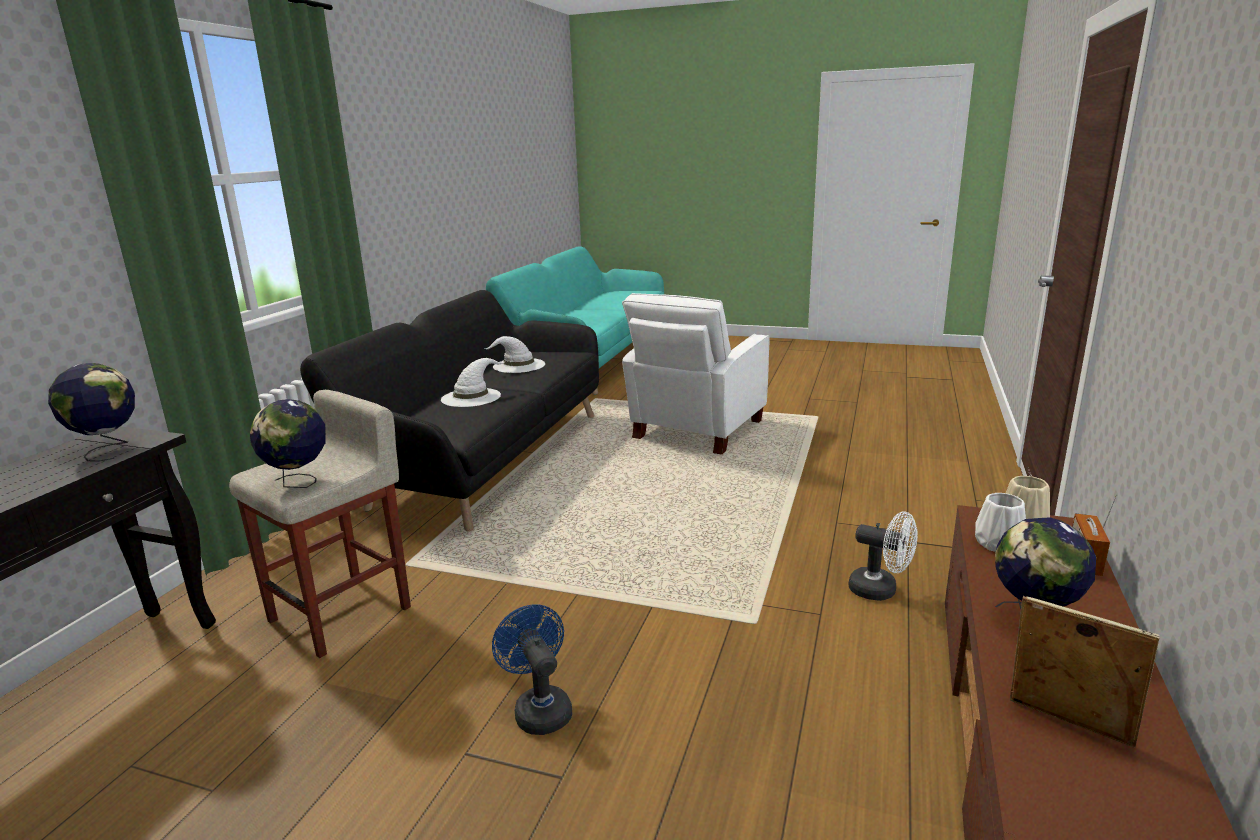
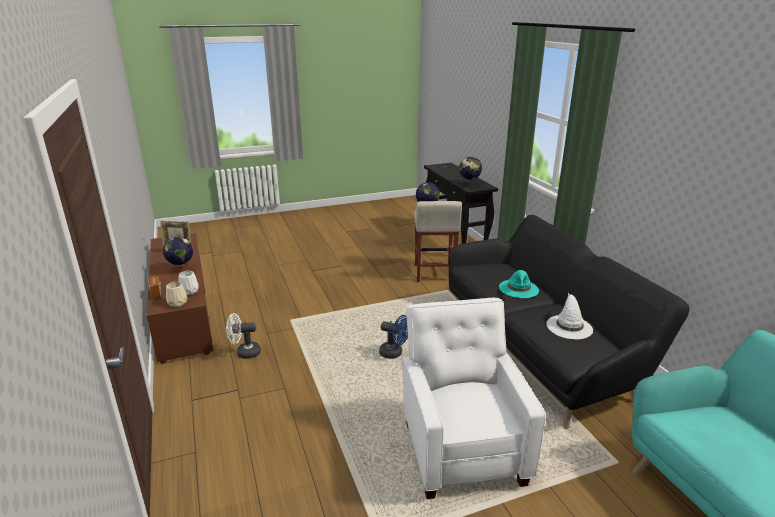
camera: 140 degrees right, 5 degrees up
(471, 397) = (519, 289): white hat -> turquoise hat
(539, 709) = (335, 277): blue fan -> blue fan (394, 353)

